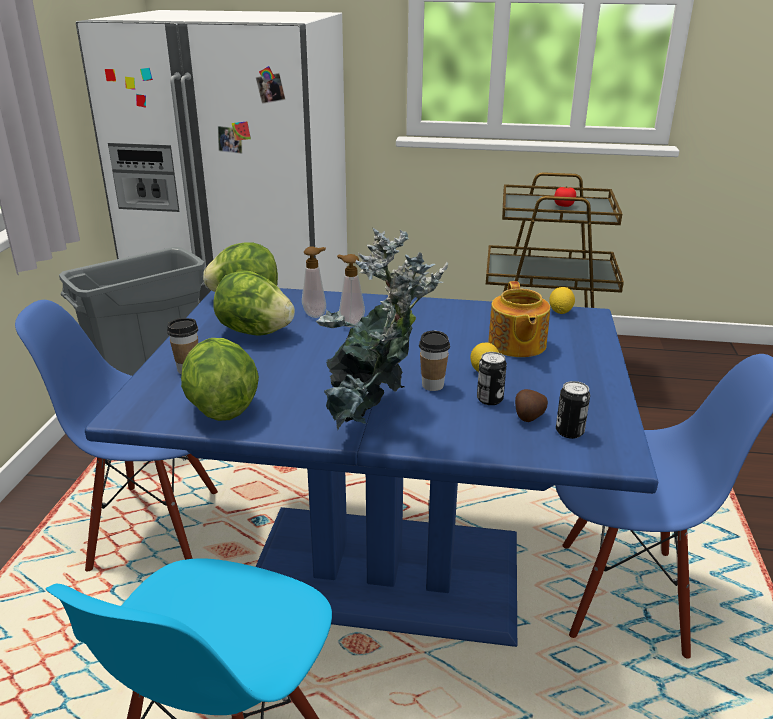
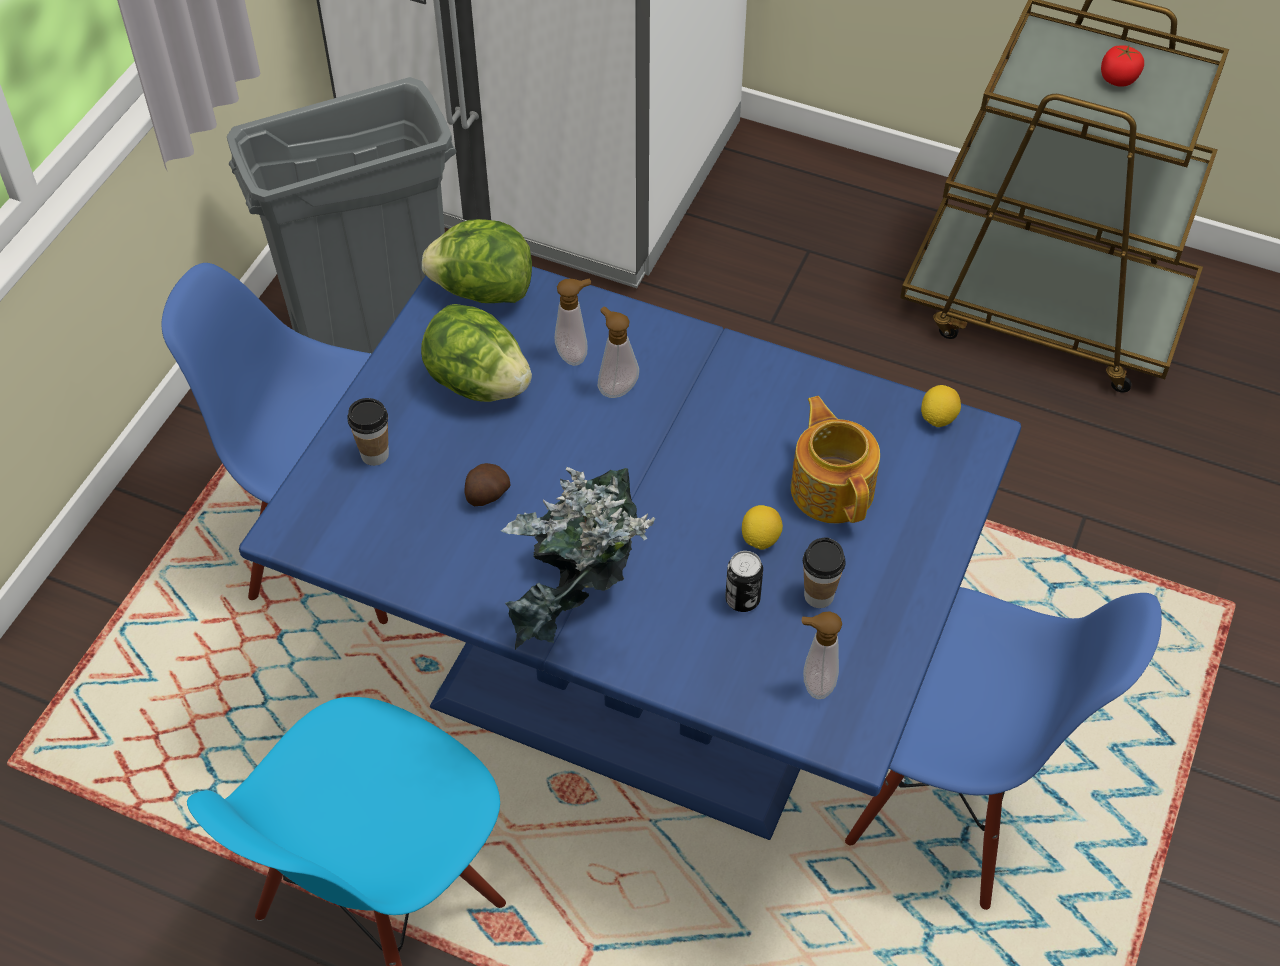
camera: 15 degrees right, 25 degrees up
(221, 407) = (402, 543): lettuce -> none
(432, 385) = (680, 555): cup -> cup (818, 596)
(516, 345) = (832, 488): teapot -> teapot turned 150 degrees clockwise
(528, 417) = (776, 644): potato -> potato (486, 495)
(569, 432) = (814, 683): can -> soap dispenser

